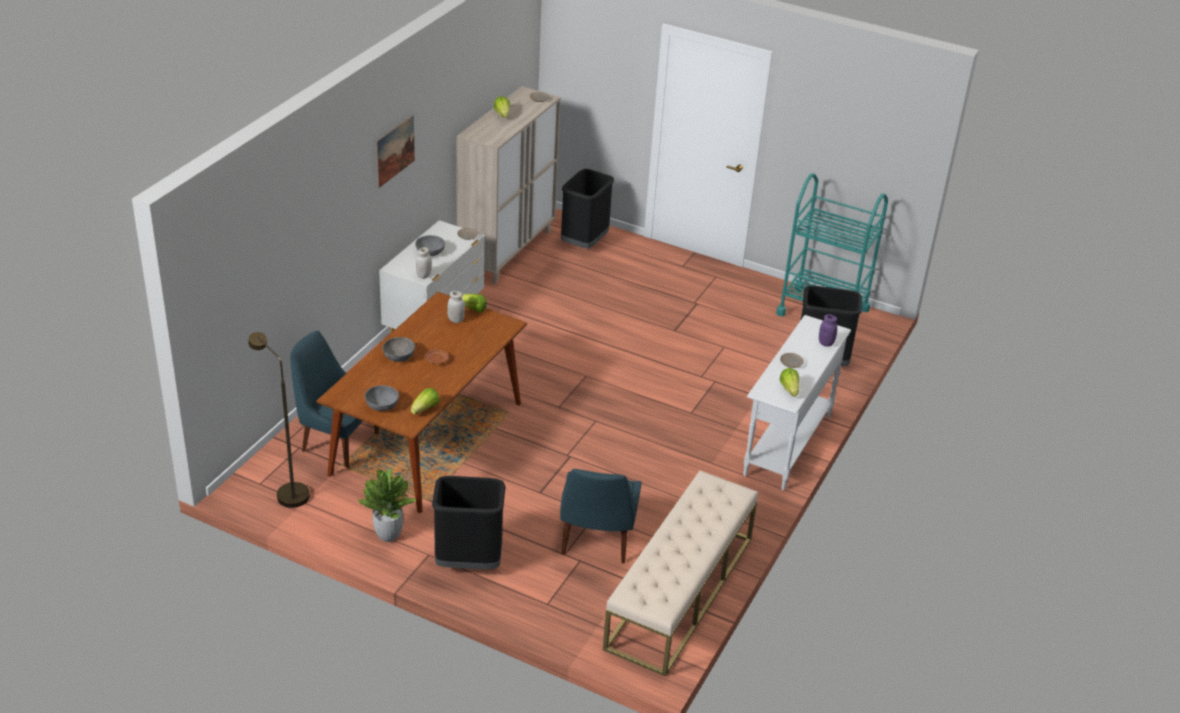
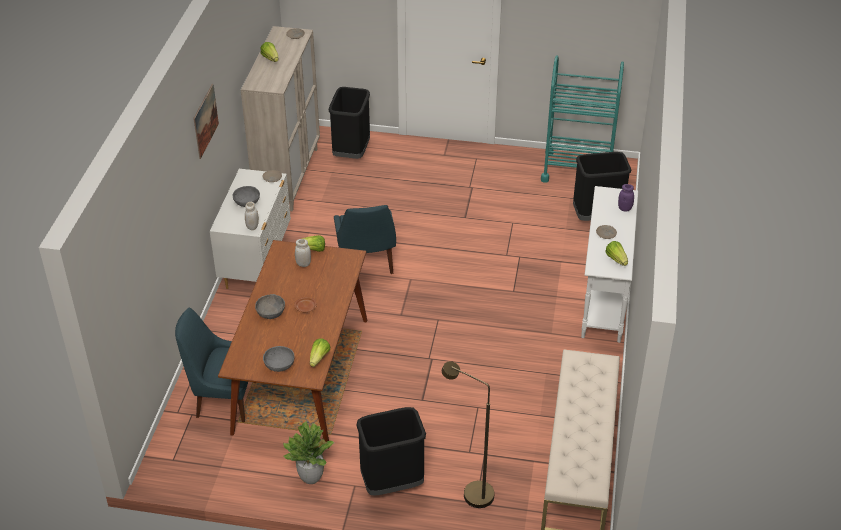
camera: 15 degrees left, 5 degrees up
(287, 492) = (201, 461): brown floor lamp -> brown floor lamp (470, 492)
(596, 542) = (490, 433): blue chair -> blue chair (366, 264)

